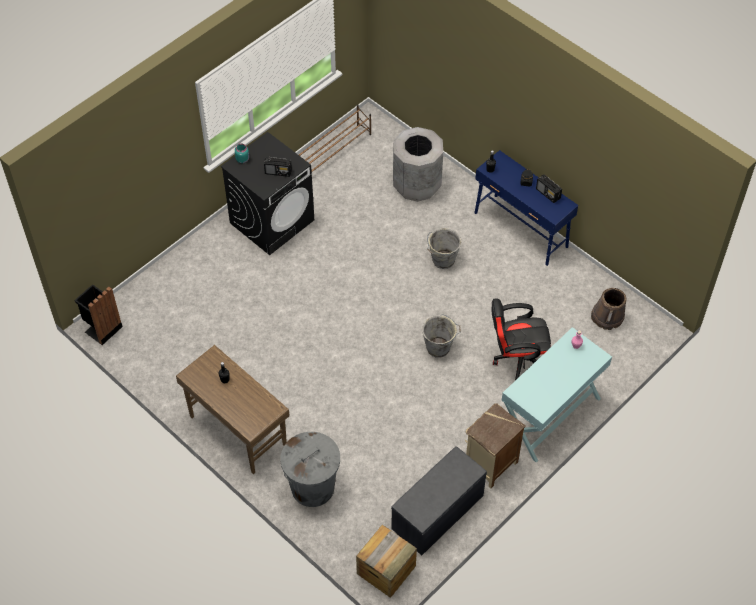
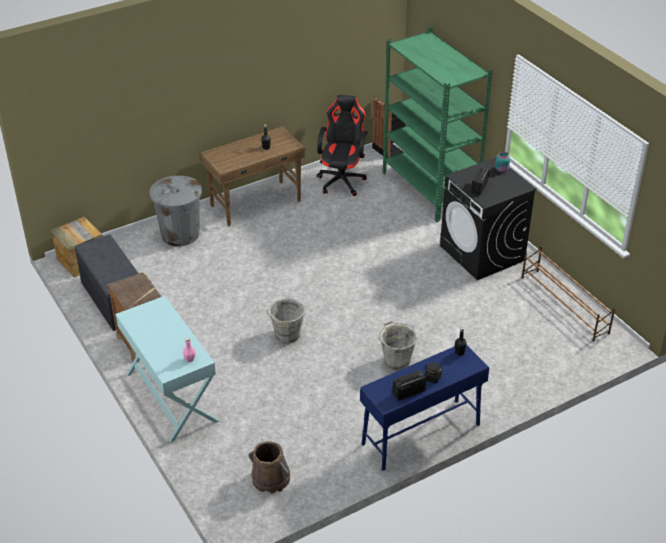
camera: 105 degrees right, 15 degrees down
(174, 278) = (429, 189): none -> green bookcase
(417, 185) = (509, 362): grey trash can -> none
(515, 360) = (248, 388): black office chair -> black office chair (342, 180)

